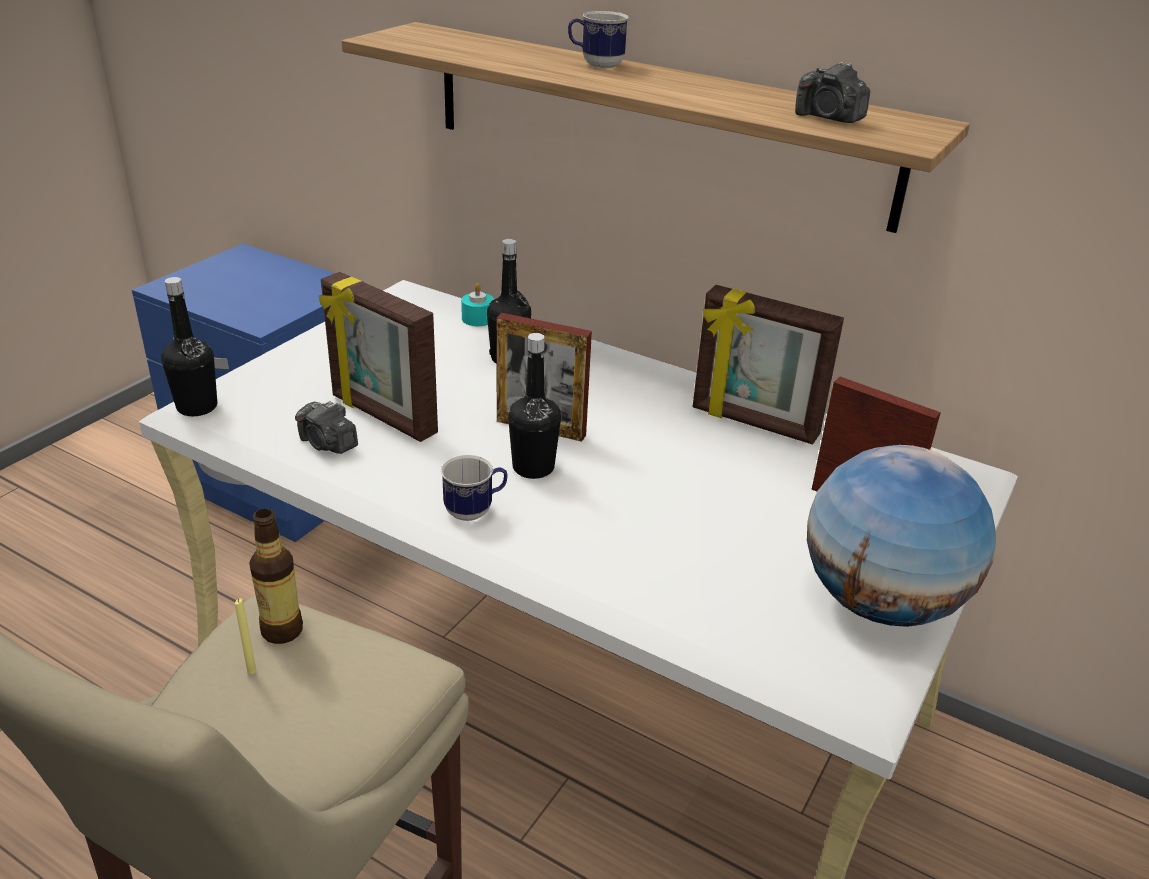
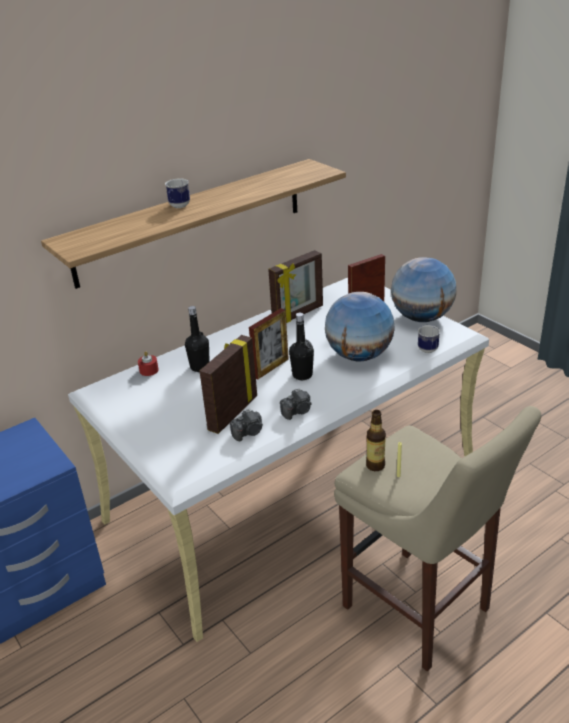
camera: 65 degrees left, 0 degrees up
(197, 407) = (182, 477): black bottle -> none
(382, 416) = (232, 413): picture frame -> picture frame turned 150 degrees clockwise
(475, 511) = (327, 395): mug -> mug (427, 348)
(478, 319) = (149, 370): turquoise candle -> red candle
(644, 528) = (359, 356): none -> globe
(828, 118) = (291, 178): camera -> camera (297, 411)

